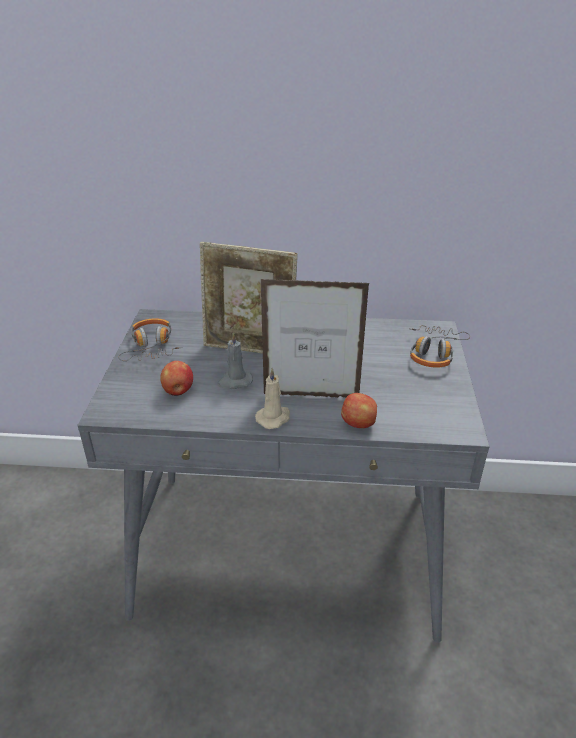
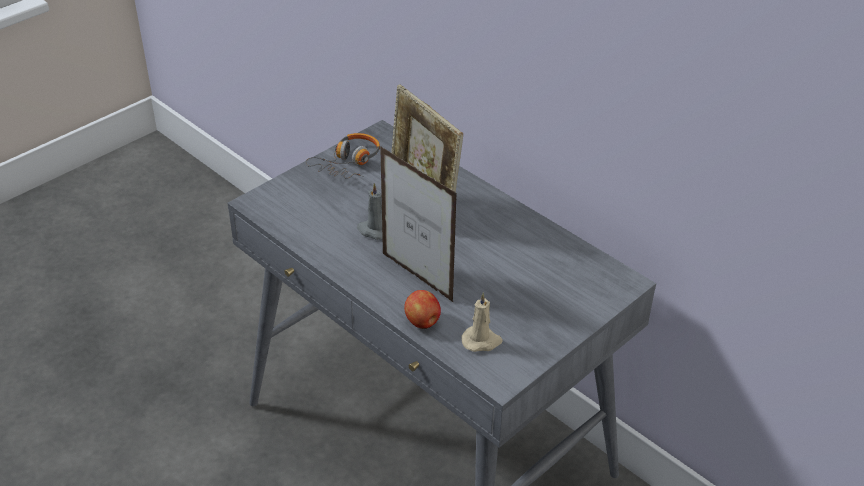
camera: 40 degrees right, 5 degrees up
(178, 391) = (323, 214): apple -> none
(274, 418) = (365, 278): beige candle -> beige candle (482, 341)
(434, 353) = (582, 301): headphones -> none

